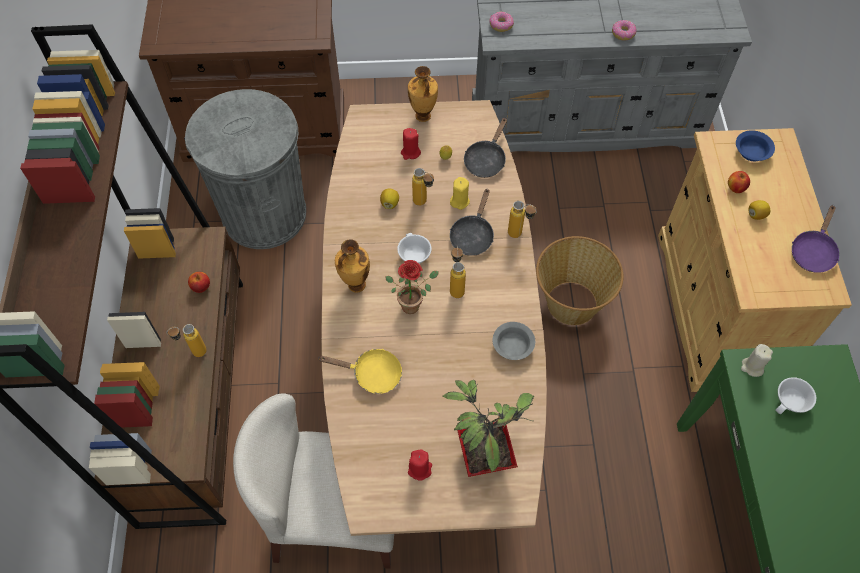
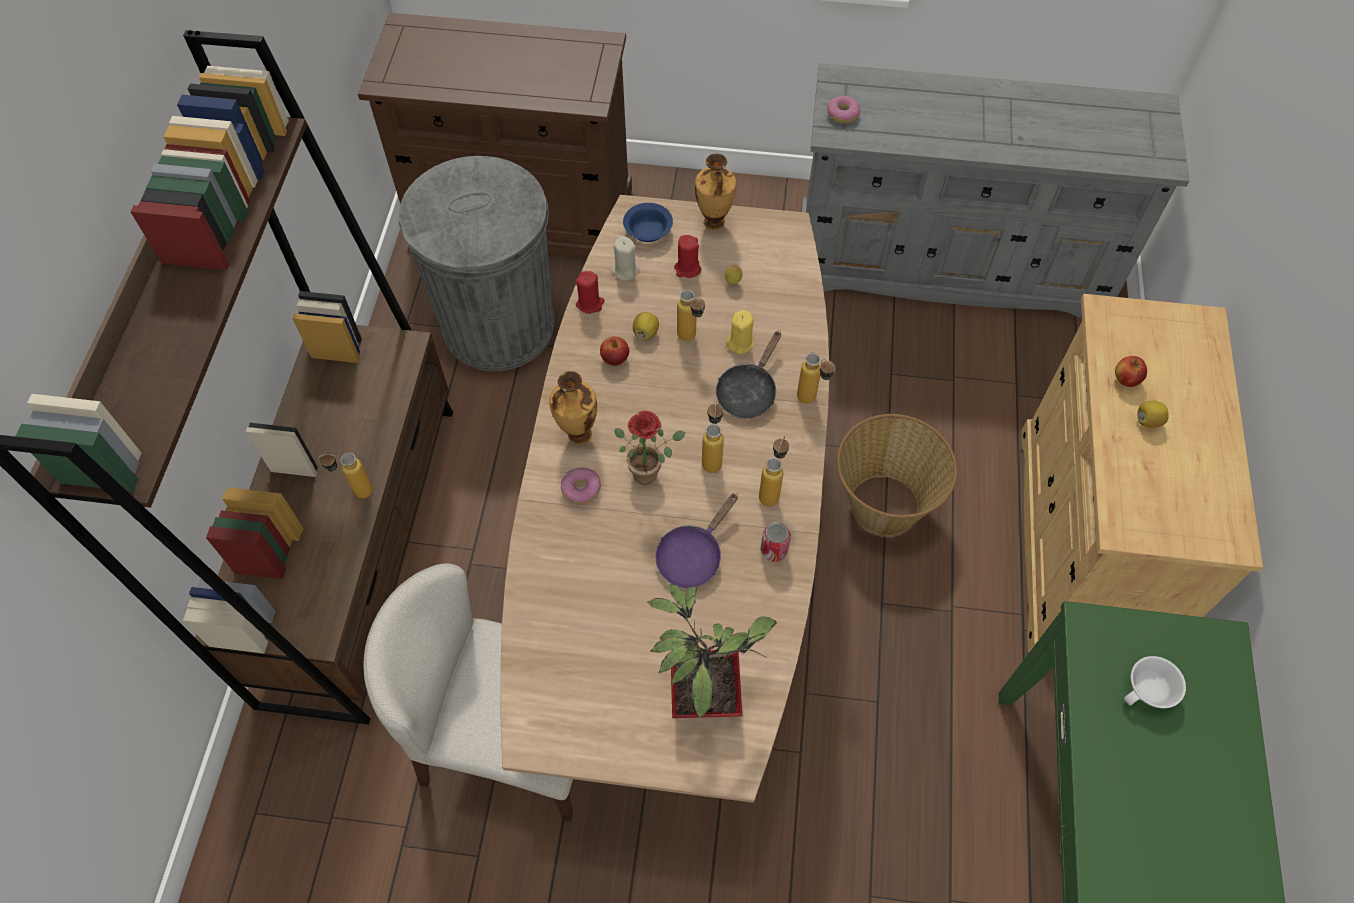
camera: 10 degrees right, 0 degrees up
(201, 287) = (383, 407): apple -> apple (615, 359)
(372, 374) = (575, 557): yellow frying pan -> none
(413, 255) = (662, 406): white cup -> none
(420, 469) = (613, 696): red candle -> red candle (590, 304)
(486, 160) = (787, 292): black frying pan -> none
(503, 304) = (771, 491): none -> bottle
(513, 346) = (774, 550): grey bowl -> can
(623, 34) = (1009, 147): donut -> donut (581, 489)
(751, 151) = (1157, 332): blue bowl -> blue bowl (647, 230)
(752, 367) = (1102, 632): beige candle -> beige candle (625, 271)
(813, 251) = (1221, 484): purple frying pan -> purple frying pan (693, 555)

